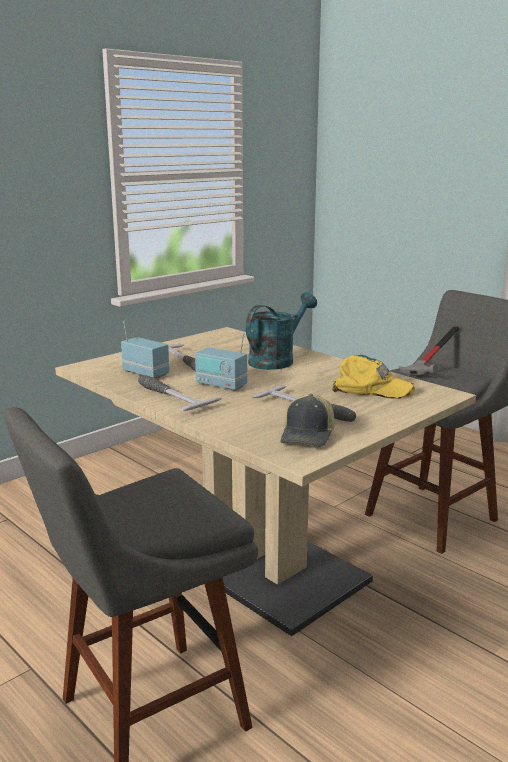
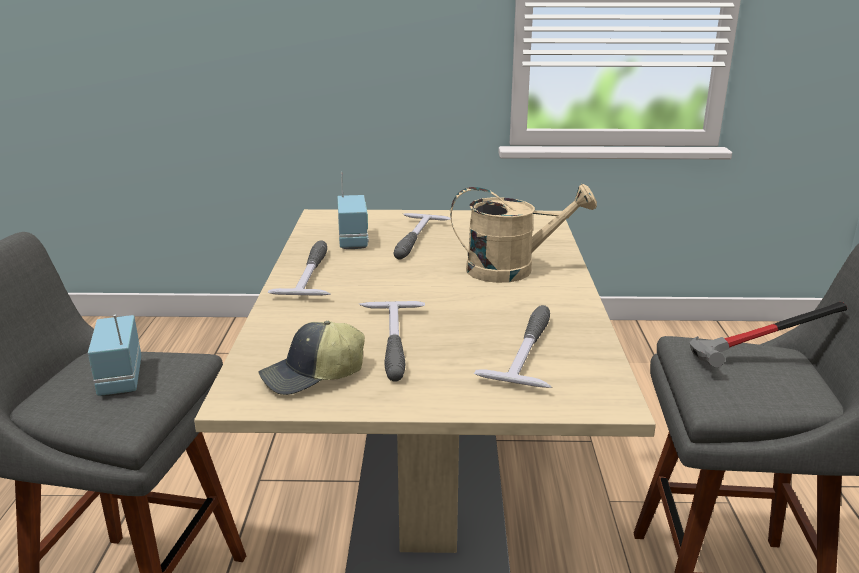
camera: 45 degrees right, 5 degrees up
(221, 385) = (383, 279): radio -> radio (119, 379)
(276, 360) = (512, 269): turquoise watering can -> beige watering can
(372, 388) = (530, 350): yellow cap -> hammer

